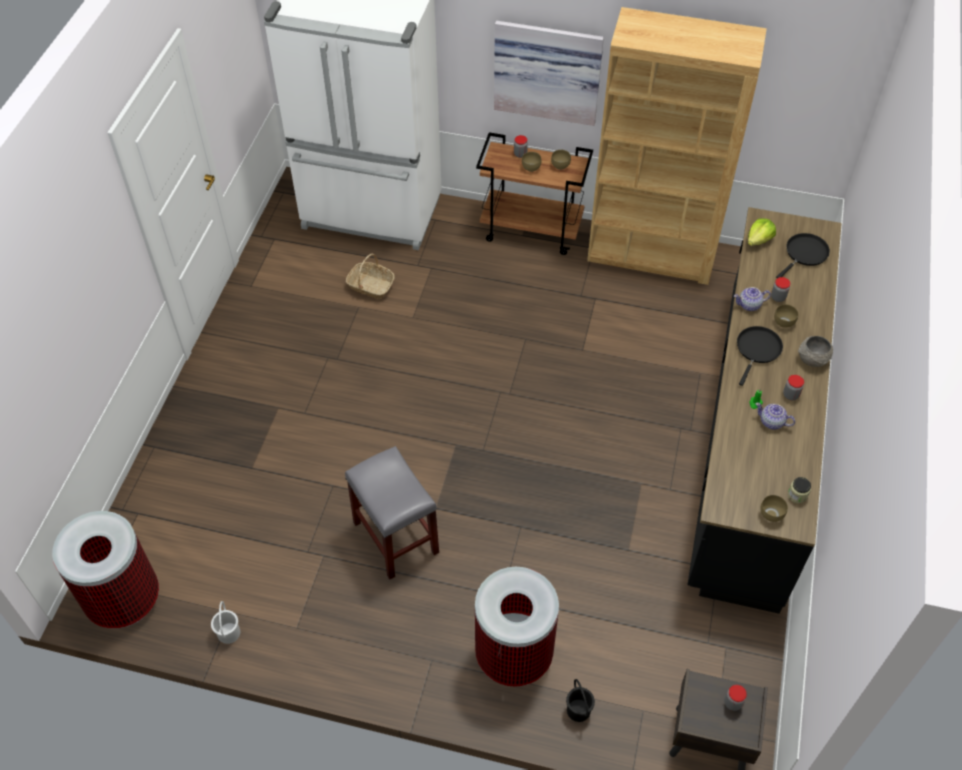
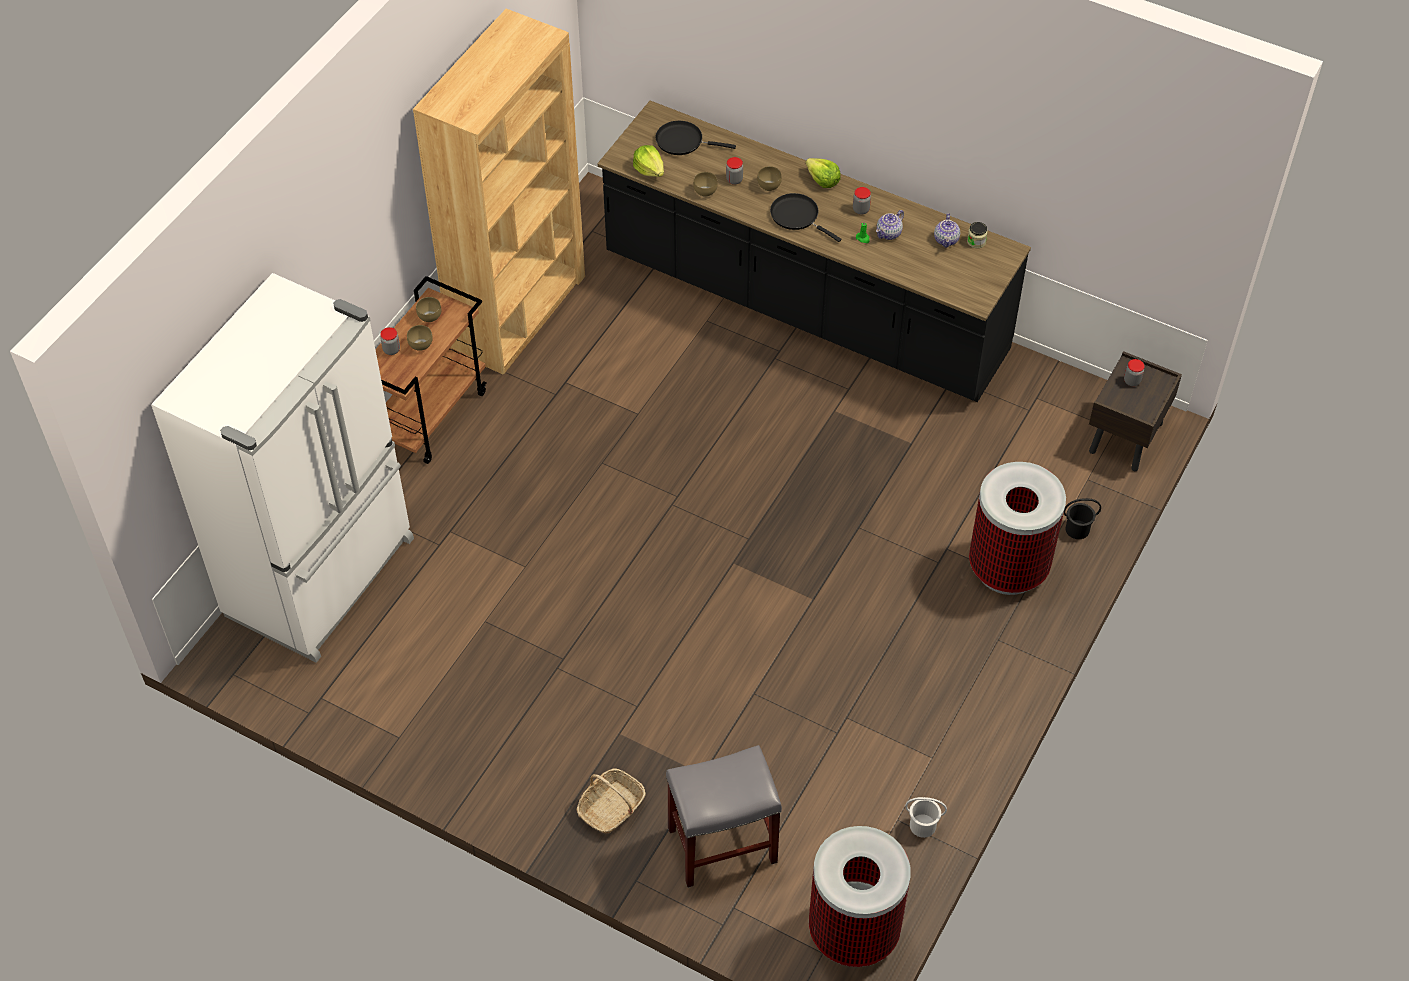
camera: 75 degrees left, 0 degrees up
(370, 286) = (454, 601): basket -> basket (611, 808)
(395, 537) = (841, 645): grey stool -> grey stool (721, 846)
(547, 70) = (370, 242): picture -> none
(749, 305) = (737, 204): teapot -> teapot (946, 239)
(771, 513) = (991, 266): brown bowl -> brown bowl (704, 191)
(804, 254) = (683, 141): black frying pan -> black frying pan turned 45 degrees counterclockwise
(812, 359) = (822, 180): grey bowl -> lettuce

